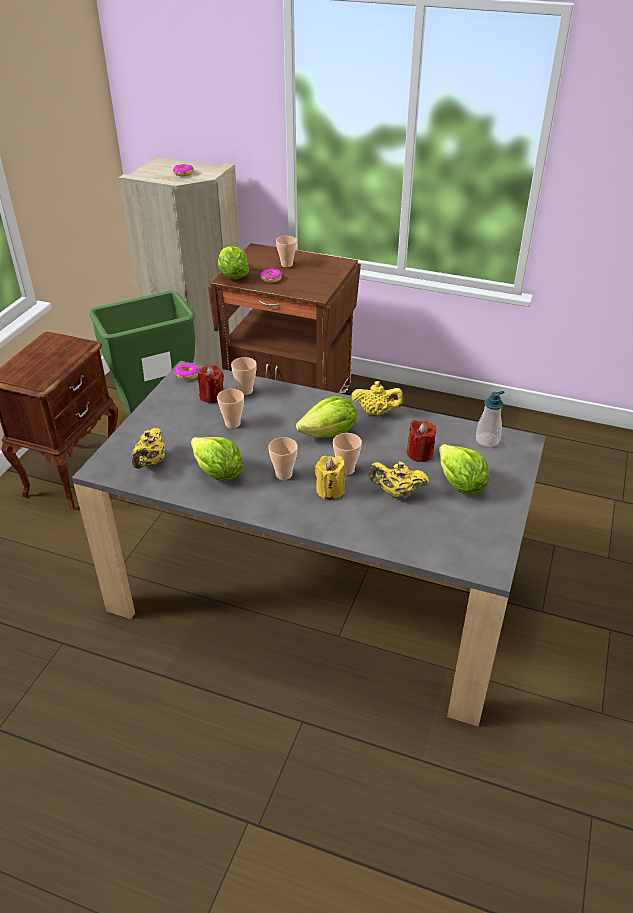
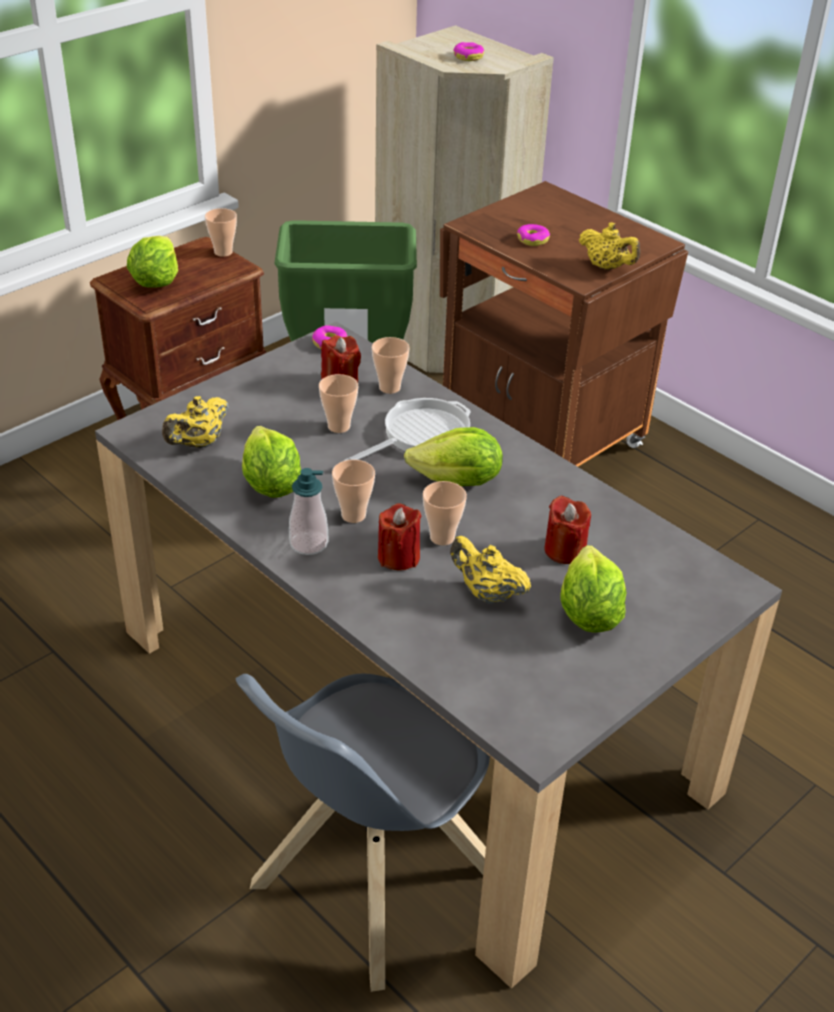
camera: 25 degrees right, 0 degrees up
(233, 276) = (481, 222): lettuce -> lettuce (155, 281)
(286, 264) = (571, 225): cup -> cup (223, 252)
(286, 413) = (420, 435): none -> frying pan
(330, 490) = (398, 557): yellow candle -> red candle
(361, 702) = (369, 882): none -> grey chair
(376, 412) = (548, 473): yellow teapot -> yellow teapot (607, 267)
(487, 440) = (682, 566): soap dispenser -> soap dispenser (308, 543)

